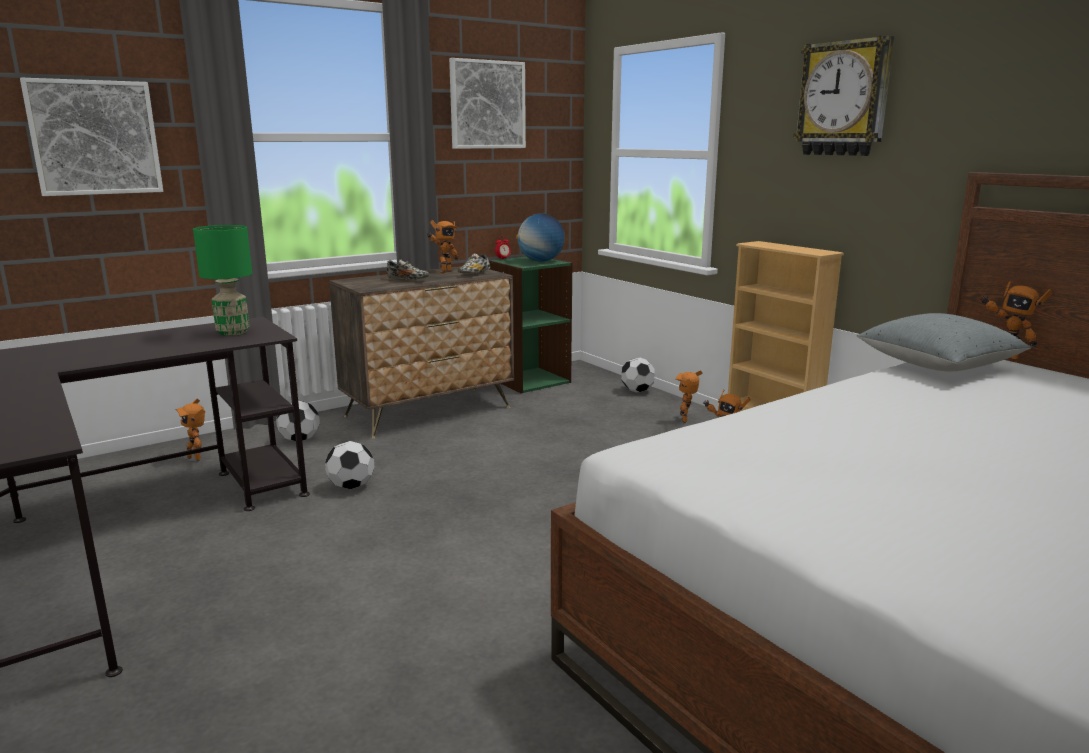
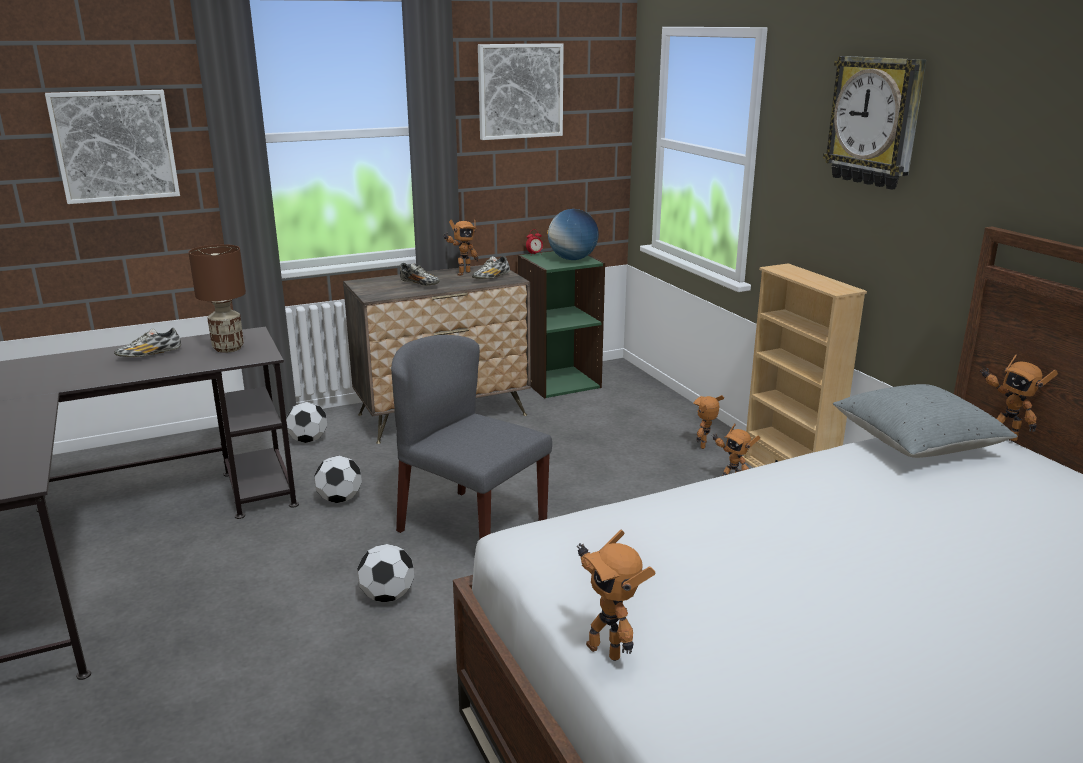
camera: 10 degrees right, 5 degrees up
(149, 341) = (150, 355): none -> shoe
(196, 457) = (208, 453): toy robot -> toy robot (606, 649)
(233, 333) = (228, 348): green table lamp -> brown table lamp
(495, 500) = (471, 528): none -> grey chair
(637, 391) = (668, 404): football -> football (387, 596)

